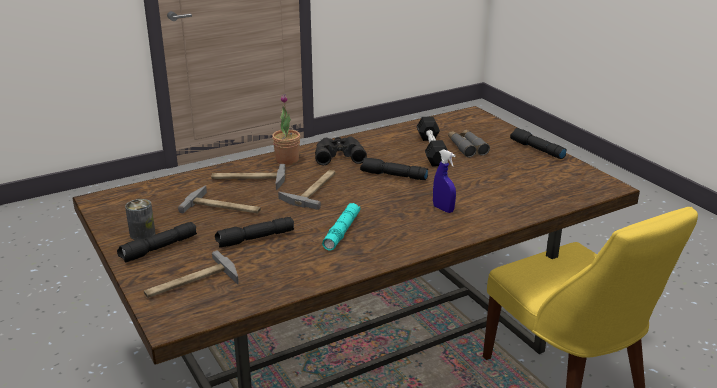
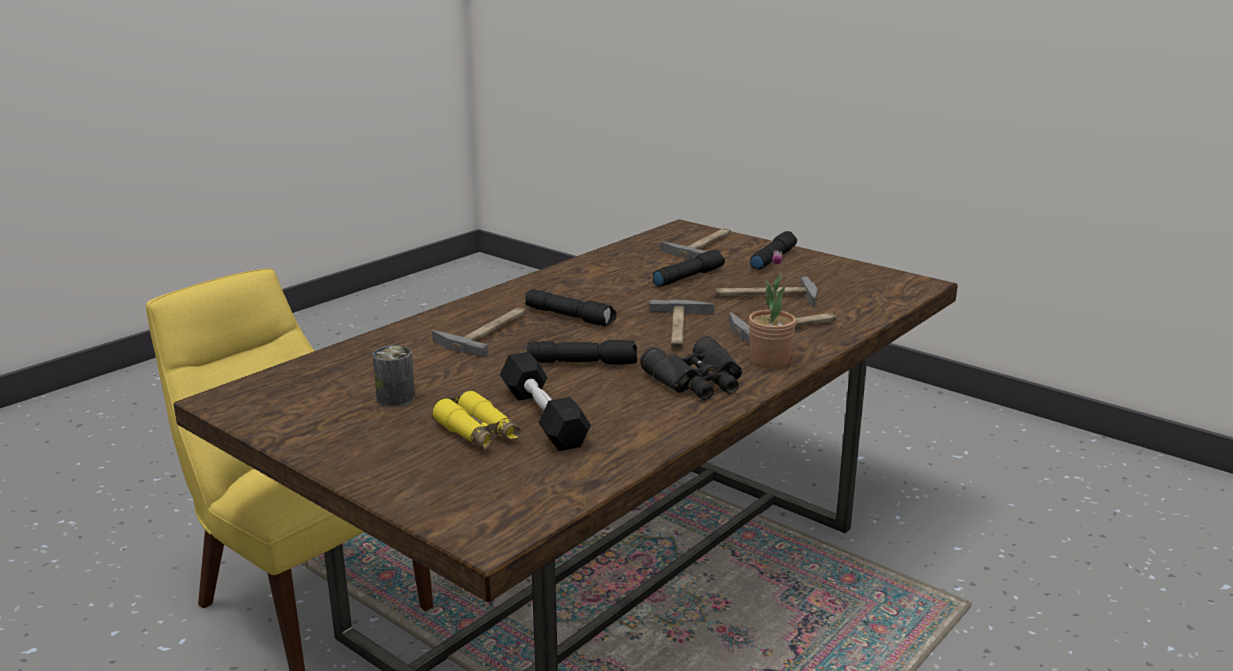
camera: 160 degrees right, 5 degrees down
(142, 234) = (810, 266): can -> can (396, 398)
(342, 231) = (600, 294): turquoise flashlight -> none
(443, 209) = (488, 332): blue spray bottle -> hammer
(467, 147) = (478, 433): grey binoculars -> yellow binoculars
(536, 149) = (336, 452): black flashlight -> black flashlight (570, 317)

